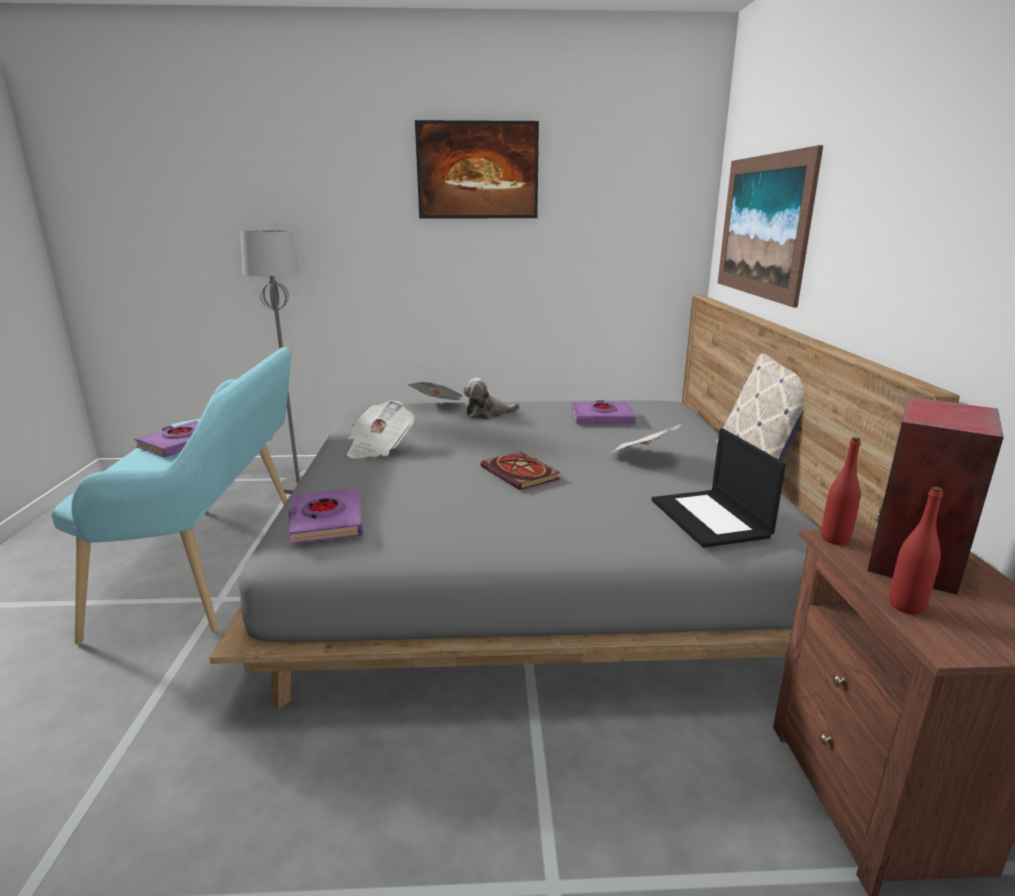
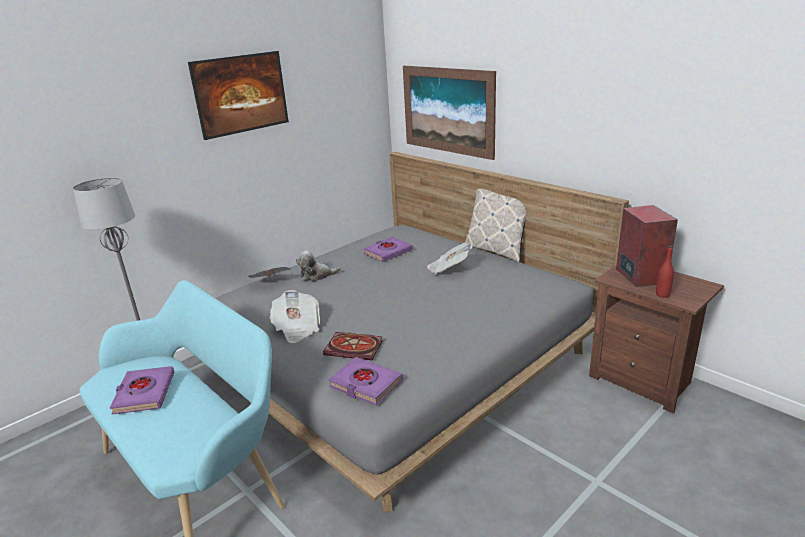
camera: 40 degrees left, 5 degrees up
(487, 414) = (316, 276): plush toy -> plush toy turned 45 degrees clockwise
(522, 474) = (411, 306): book -> book (355, 348)
(711, 518) = (527, 290): laptop -> none
(835, 539) = (610, 278): red bottle -> none

